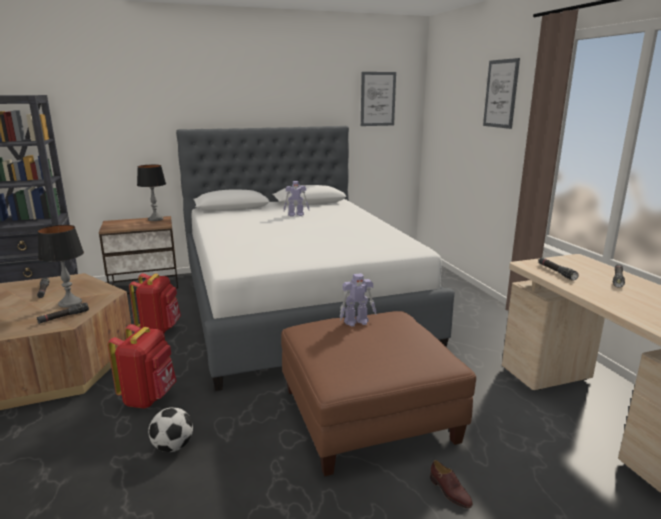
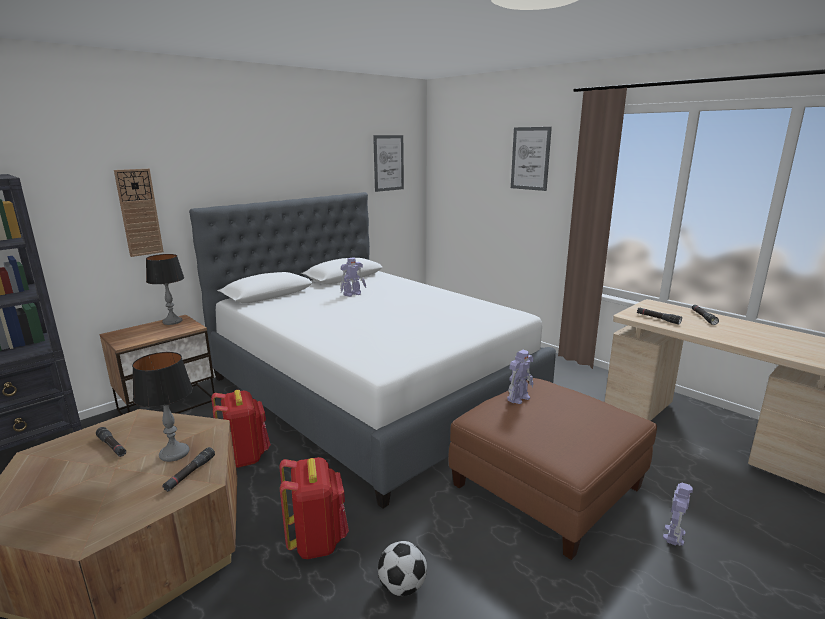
camera: 25 degrees left, 0 degrees up
(138, 130) = (139, 212): none -> wall clock
(449, 492) = (674, 535): brown shoe -> toy robot

